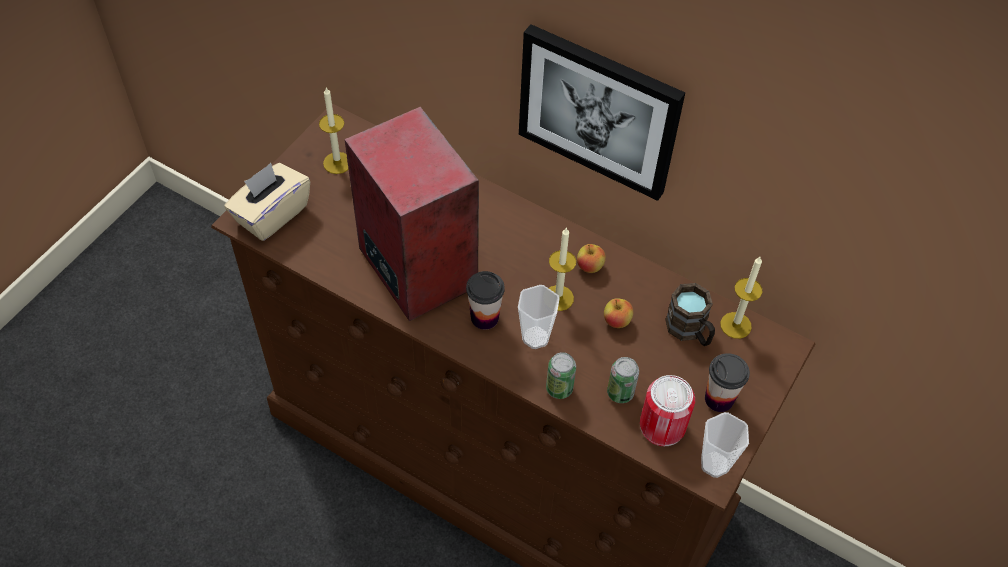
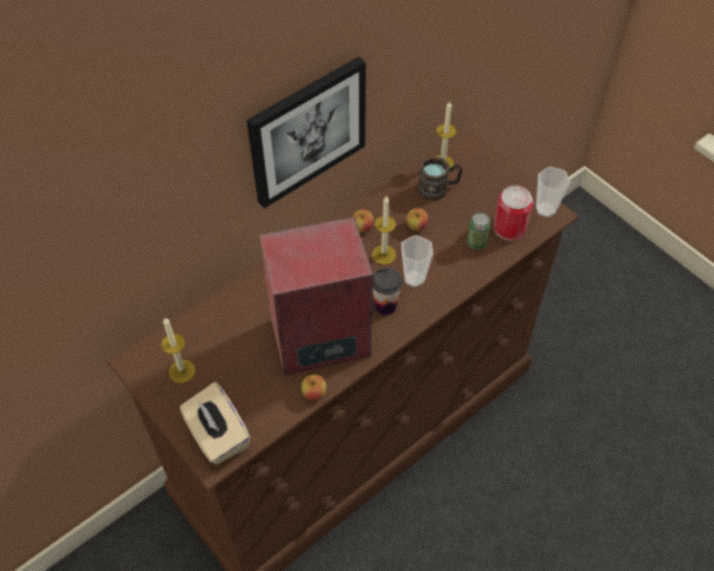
camera: 70 degrees left, 0 degrees up
(345, 281) = (314, 393): none -> apple
(559, 388) = (462, 276): can -> none
(719, 399) = (497, 191): cup -> none

